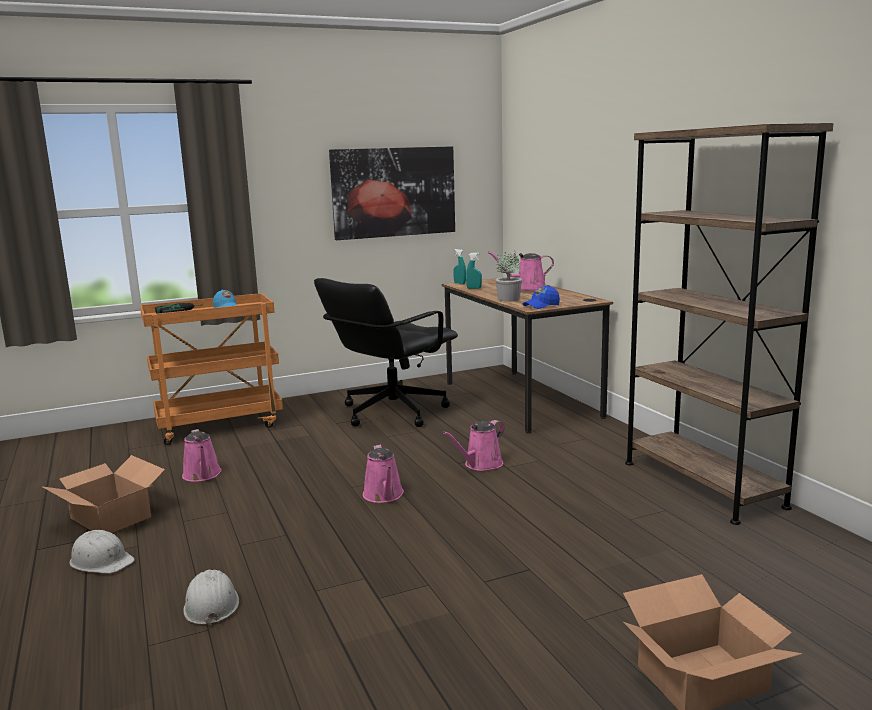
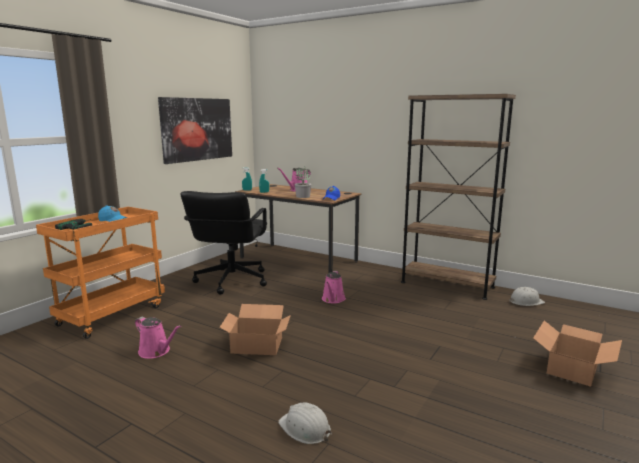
camera: 35 degrees left, 0 degrees up
(101, 561) = (173, 433): white hard hat -> white hard hat (525, 302)
(111, 517) = (126, 401): cardboard box -> cardboard box (256, 345)
(384, 495) = (306, 330): pink watering can -> none

